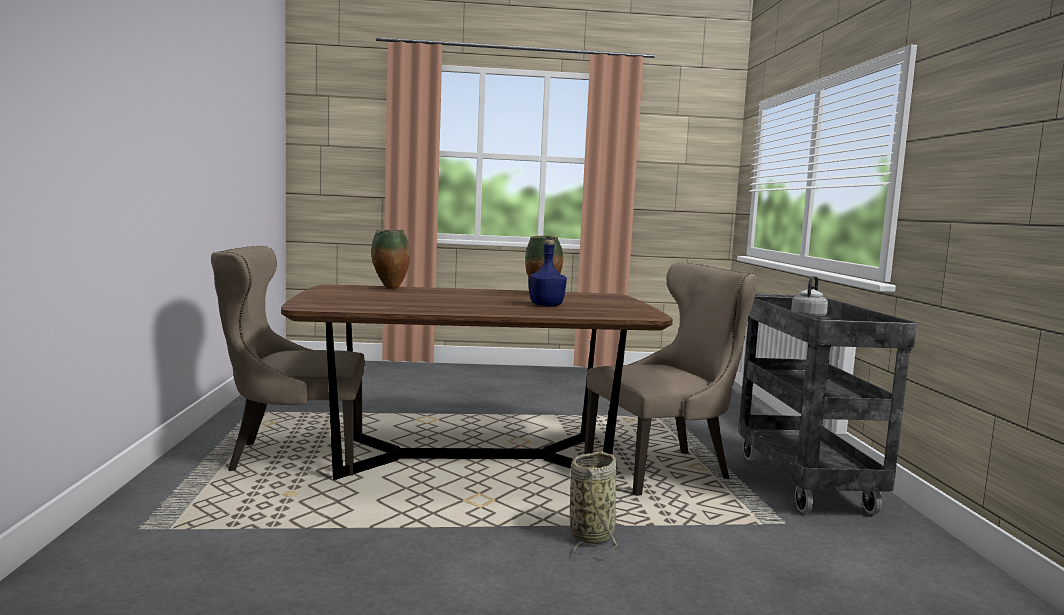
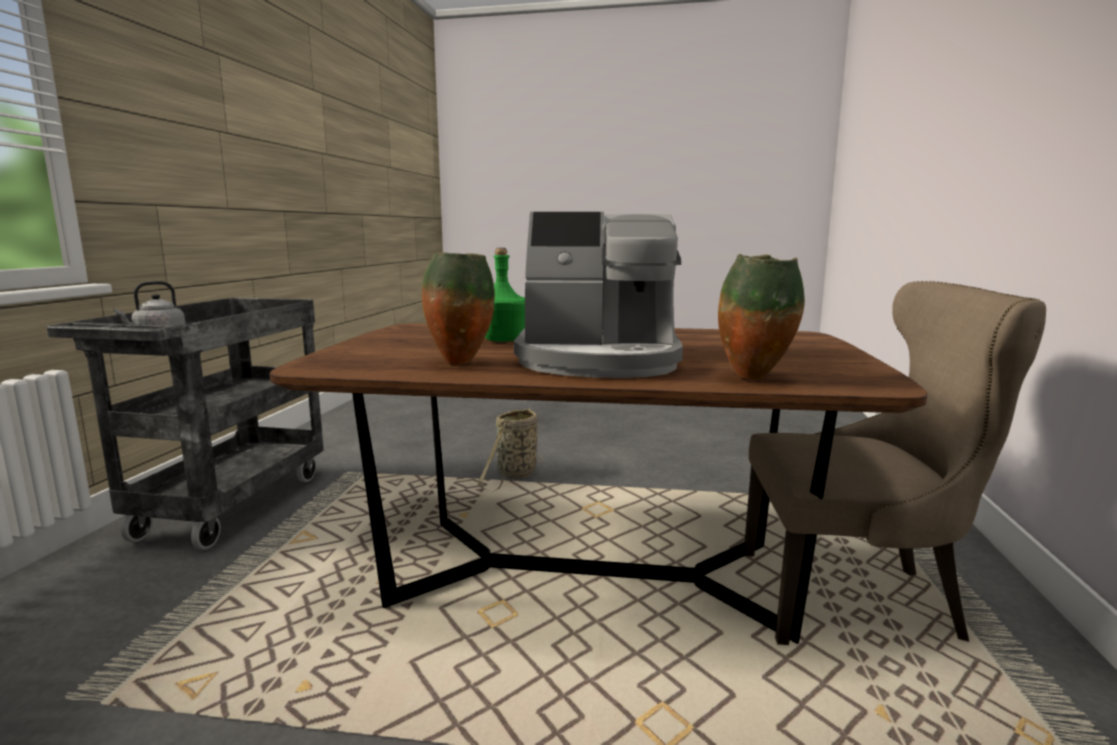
camera: 165 degrees left, 5 degrees up
(469, 295) = (599, 360): none -> coffee machine
(546, 305) = (502, 340): blue bottle -> green bottle
(663, 469) = (351, 538): beige chair -> none

